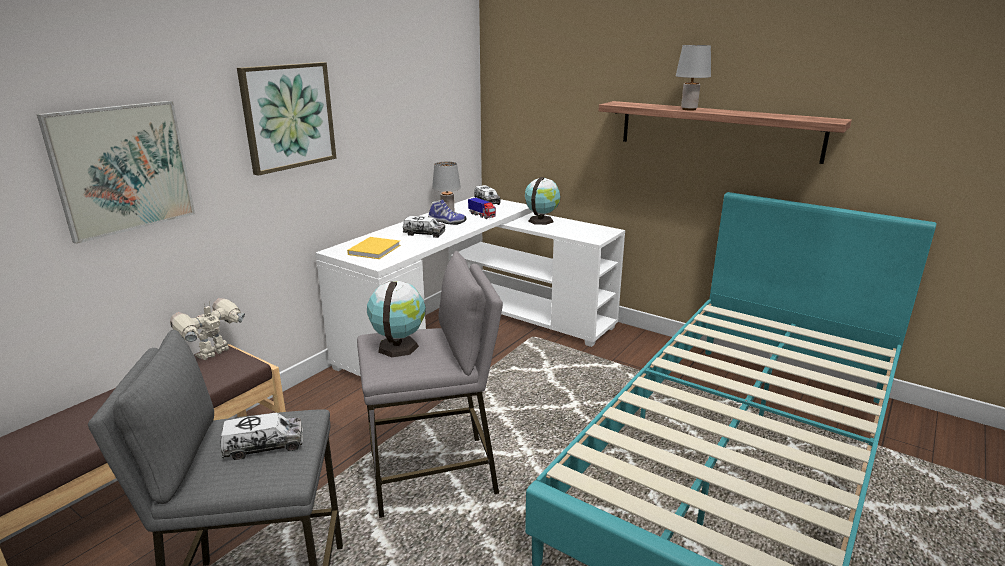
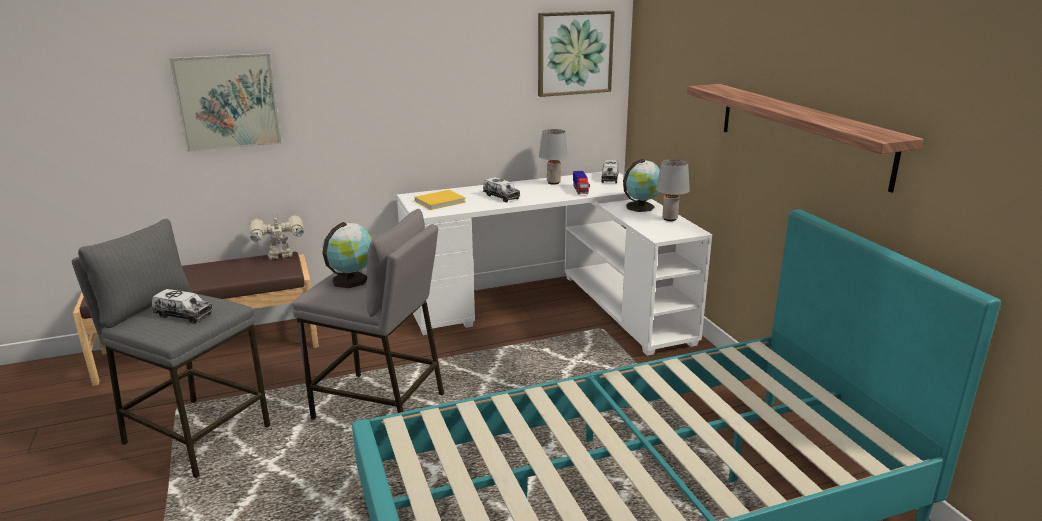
camera: 35 degrees right, 0 degrees up
(288, 116) = (378, 72): picture -> picture (574, 53)
(446, 222) = (538, 190): shoe -> none
(688, 109) = (761, 102): grey table lamp -> grey table lamp (669, 218)

